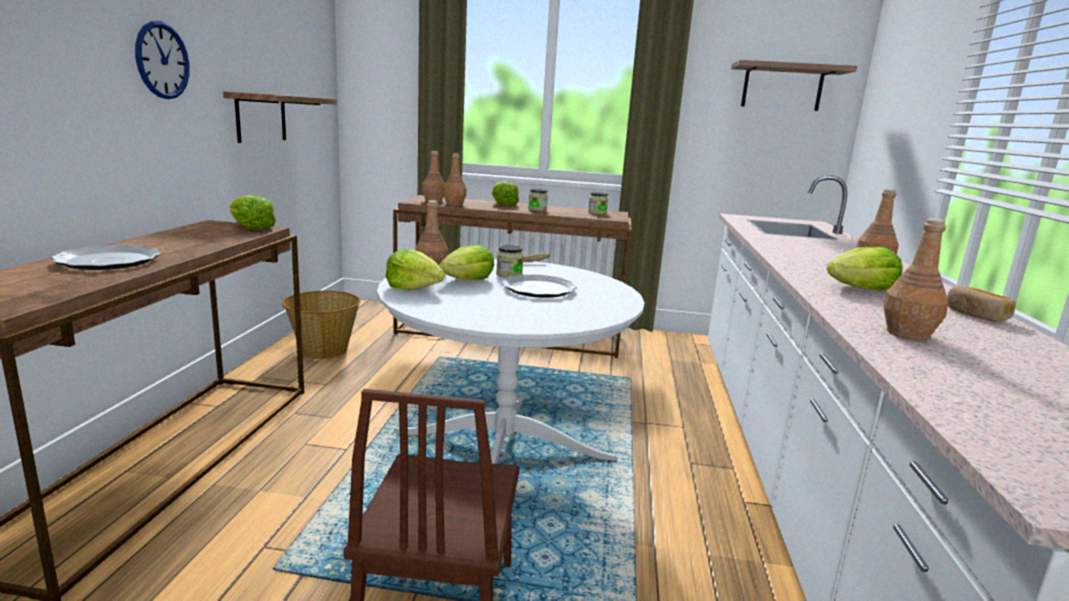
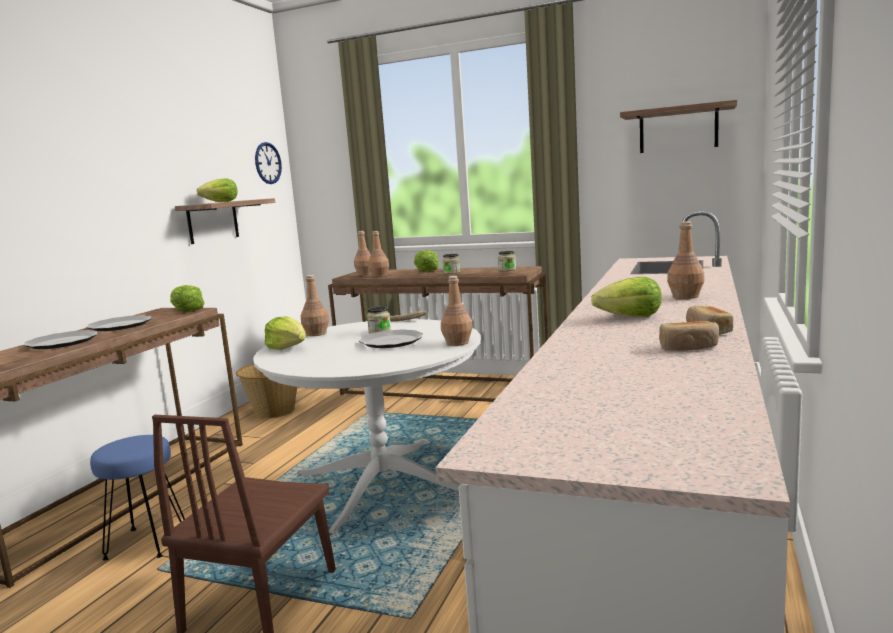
camera: 15 degrees right, 5 degrees down
(162, 60) = (118, 191): wall clock -> wall clock (268, 163)
(175, 242) = (120, 326): none -> plate
(238, 528) = (147, 542): none -> blue stool
(468, 280) = (338, 339): lettuce -> lettuce (221, 202)
(908, 334) = (599, 351): brown bottle -> brown bottle (457, 343)
(995, 336) = (688, 347): none -> bread

